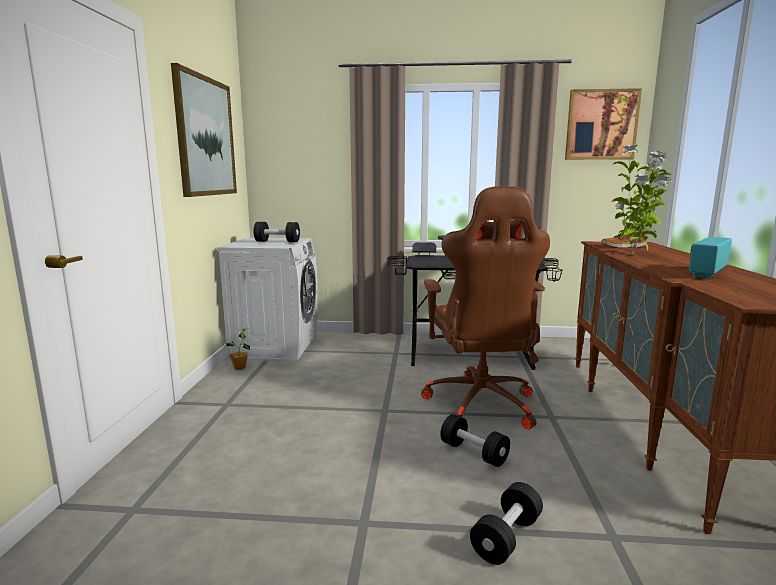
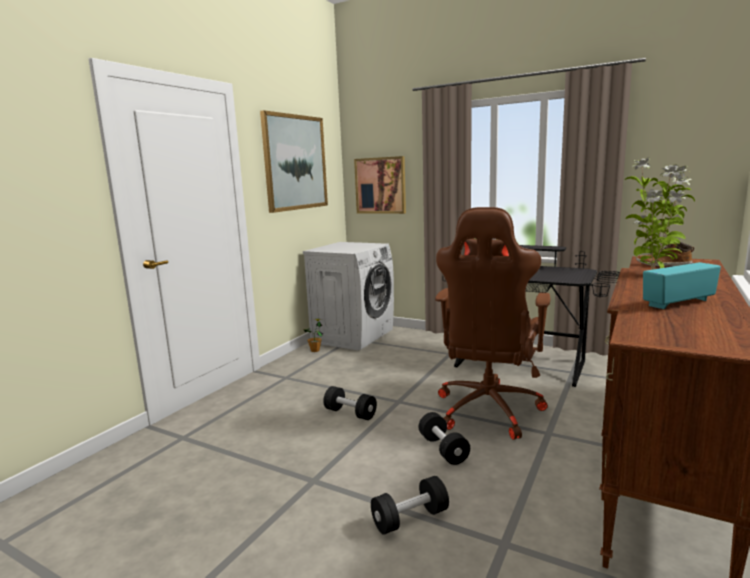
camera: 25 degrees right, 0 degrees up
(277, 241) = (354, 247): black dumbbell -> black dumbbell (350, 413)
(601, 125) = (689, 124): picture -> picture (380, 185)

